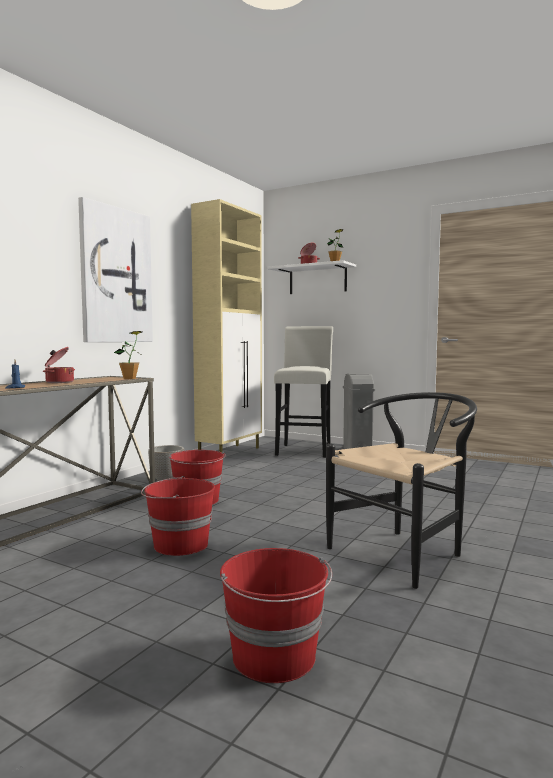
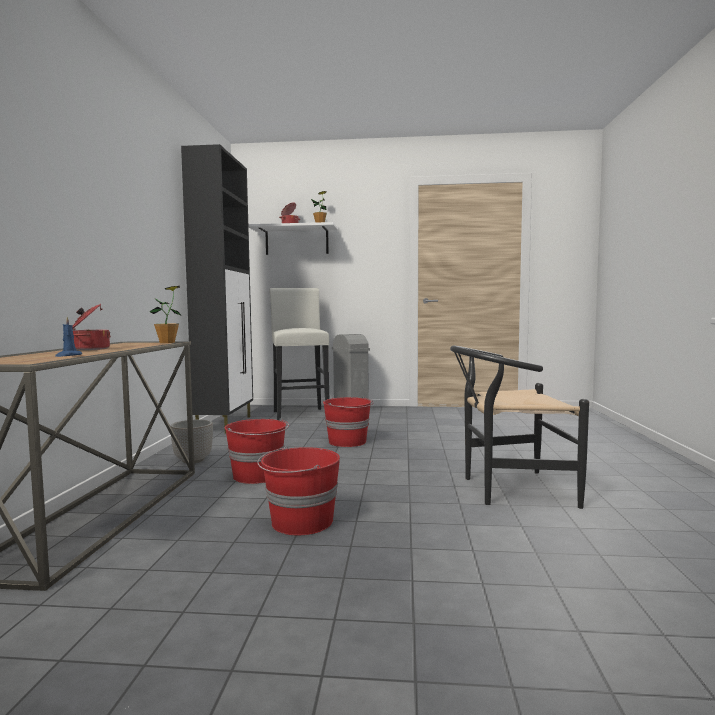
camera: 25 degrees left, 0 degrees up
(115, 275) = (121, 220): picture -> none
(230, 452) = (225, 424): beige cabinet -> black cabinet
(275, 657) = (537, 604): red bucket -> red bucket (348, 442)
(405, 552) = (508, 489): black chair -> black chair turned 120 degrees counterclockwise

